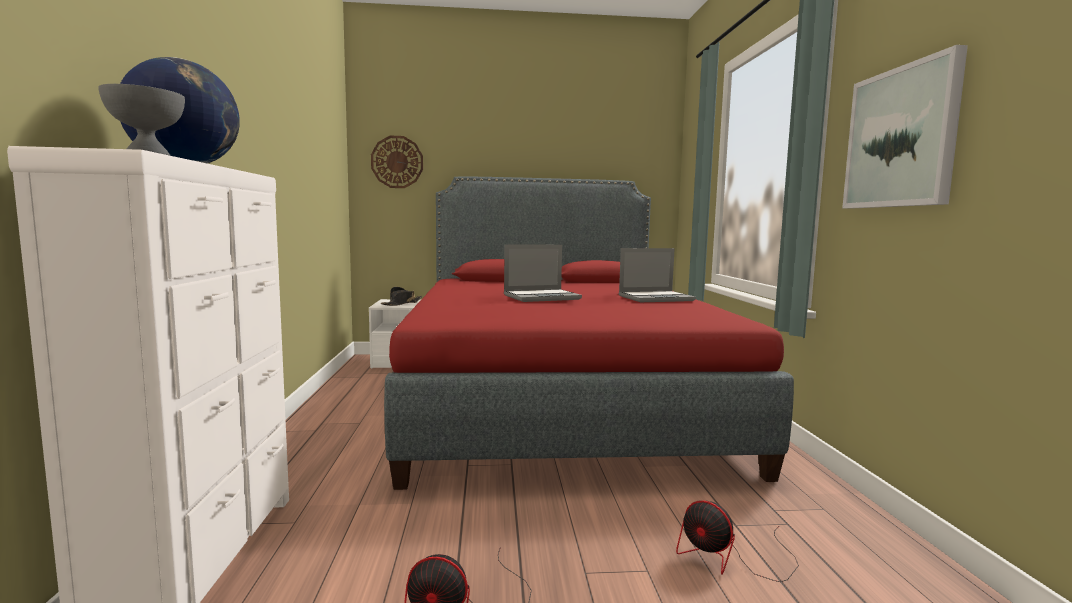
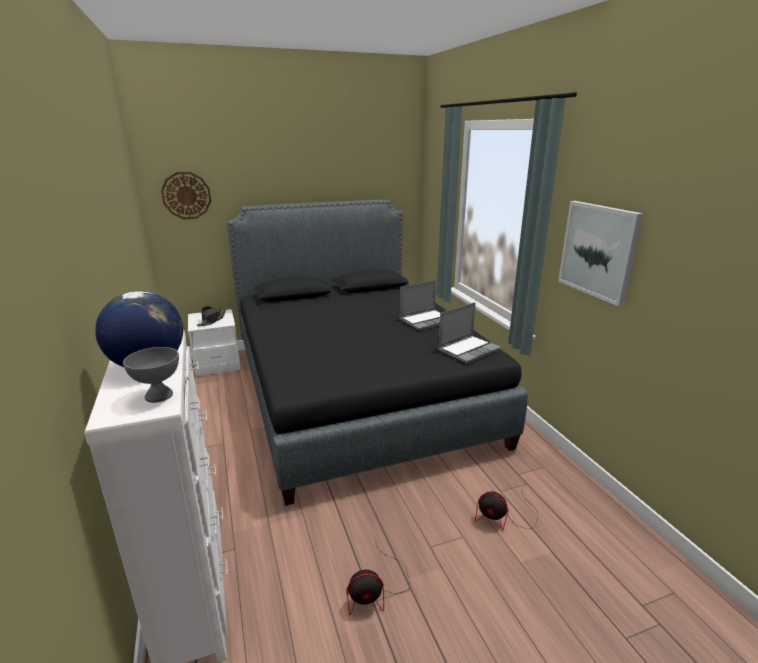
camera: 15 degrees left, 15 degrees up
(542, 297) = (350, 335): laptop -> laptop (468, 350)
(557, 399) = (356, 391): red bed -> black bed

